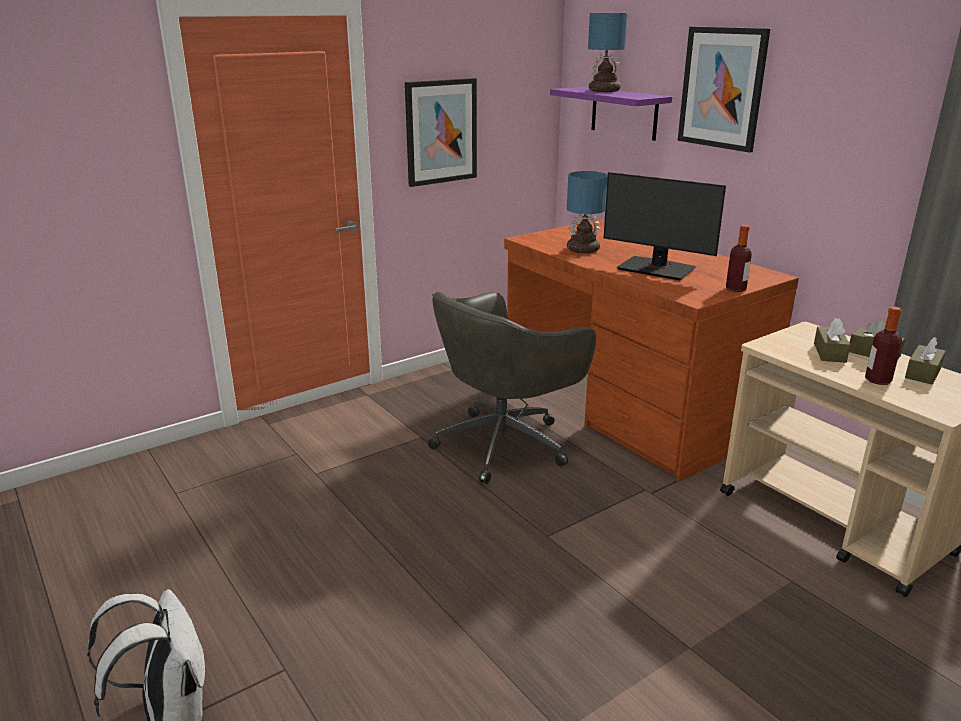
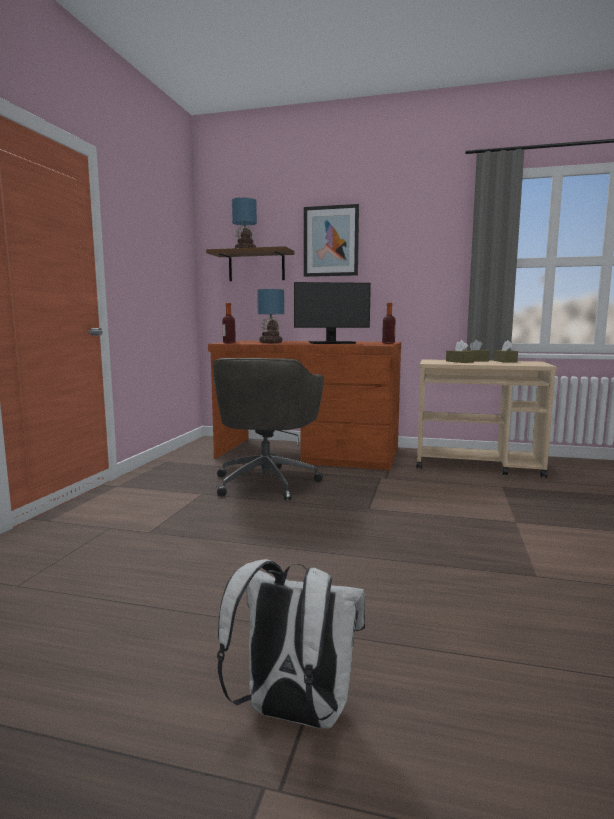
camera: 40 degrees left, 15 degrees down
(441, 132) = (143, 268): picture -> none
(624, 113) = (256, 266): purple shelf -> brown shelf
(878, 380) = (498, 363): bottle -> bottle (229, 343)

